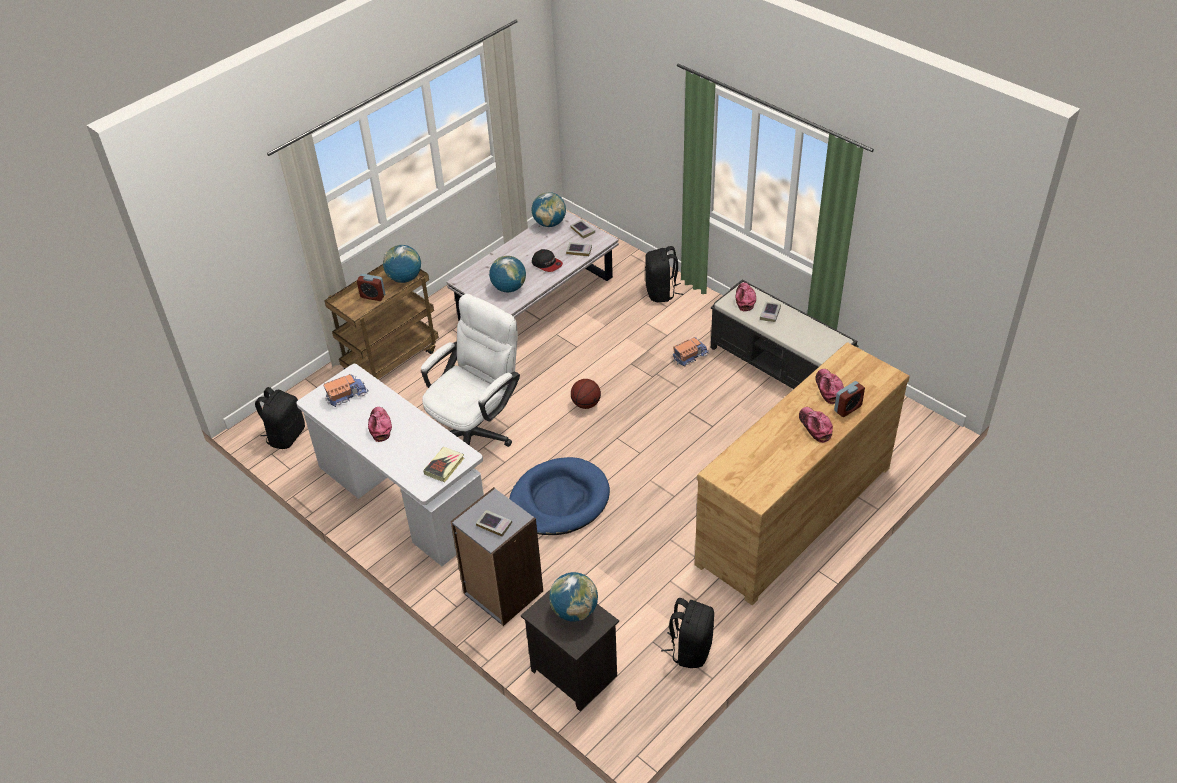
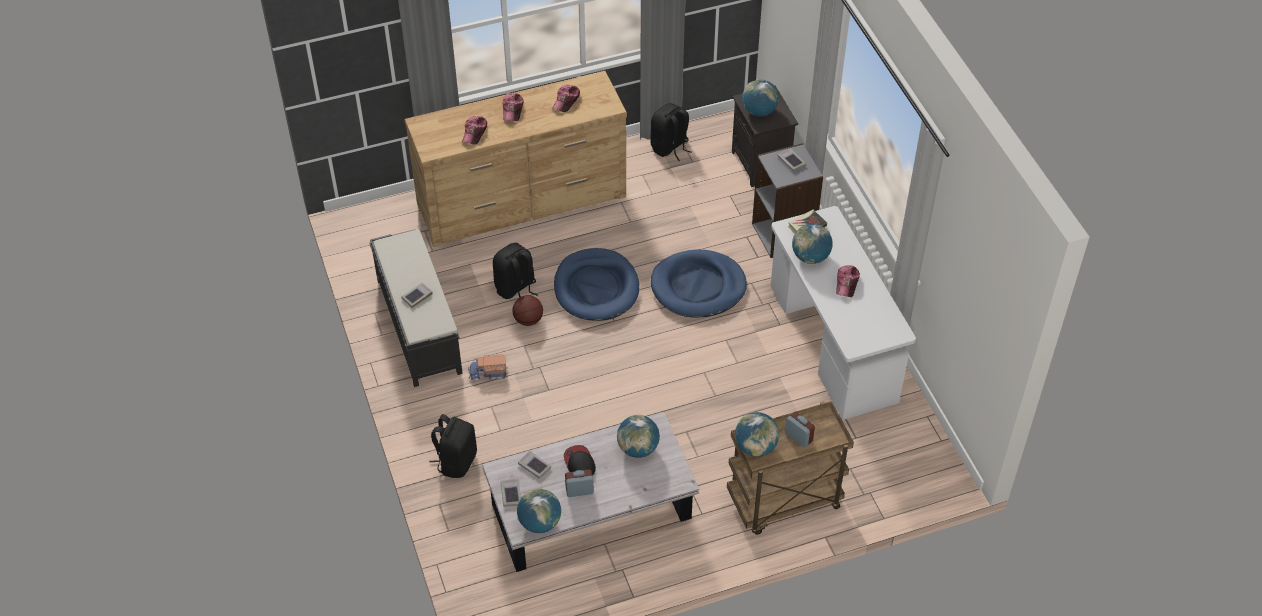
camera: 155 degrees left, 5 degrees up
(285, 435) = (922, 455): black backpack -> black backpack (516, 288)
(346, 395) = (866, 326): toy truck -> none
(427, 437) = (810, 257): none -> globe
(476, 430) = (735, 382): white office chair -> none
(586, 404) = (619, 365): basketball -> basketball (528, 320)
(654, 460) = (596, 288): none -> blue dog bed
(744, 299) = (425, 322): cap -> cap (566, 101)
(847, 408) = (476, 113): alarm clock -> alarm clock (579, 491)

